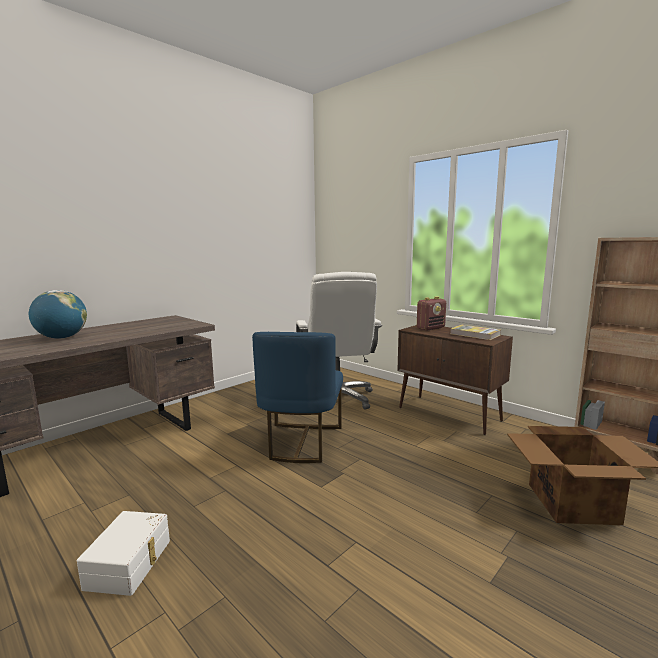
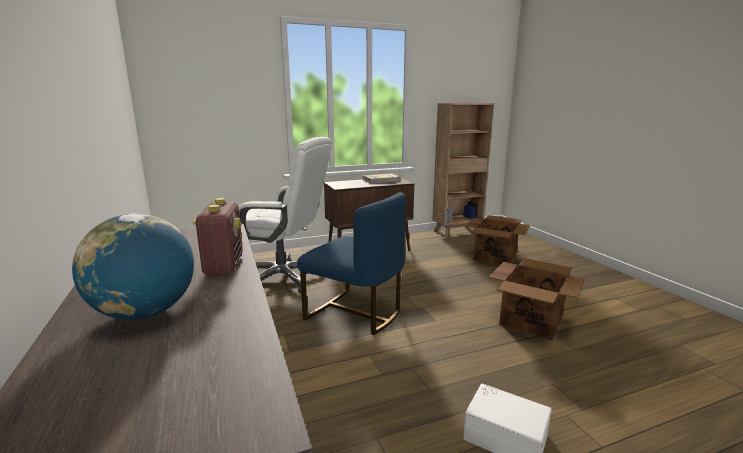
camera: 65 degrees left, 5 degrees up
(378, 565) = (531, 321): none -> cardboard box
(430, 328) = (345, 183): radio -> radio (224, 265)

